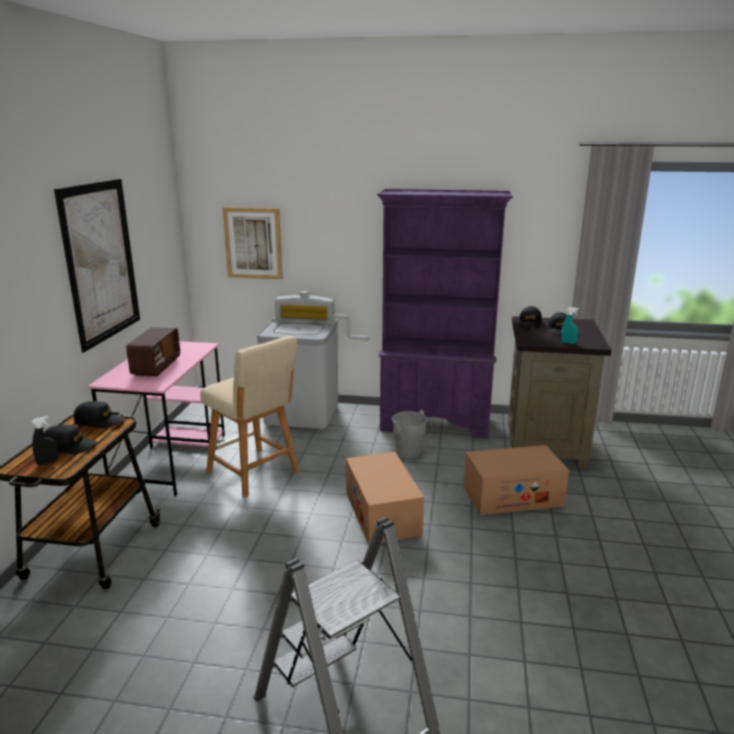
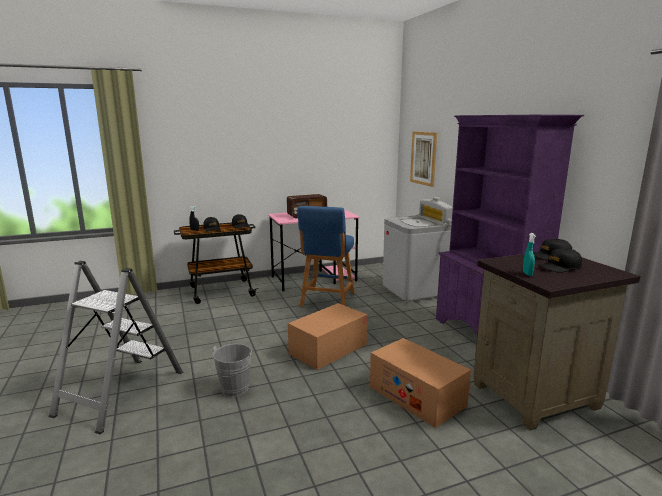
camera: 60 degrees right, 5 degrees down
(101, 262) = (299, 150): picture -> none
(255, 474) = (327, 301): beige stool -> blue stool
(411, 453) = (421, 338): grey bucket -> grey bucket (233, 390)

